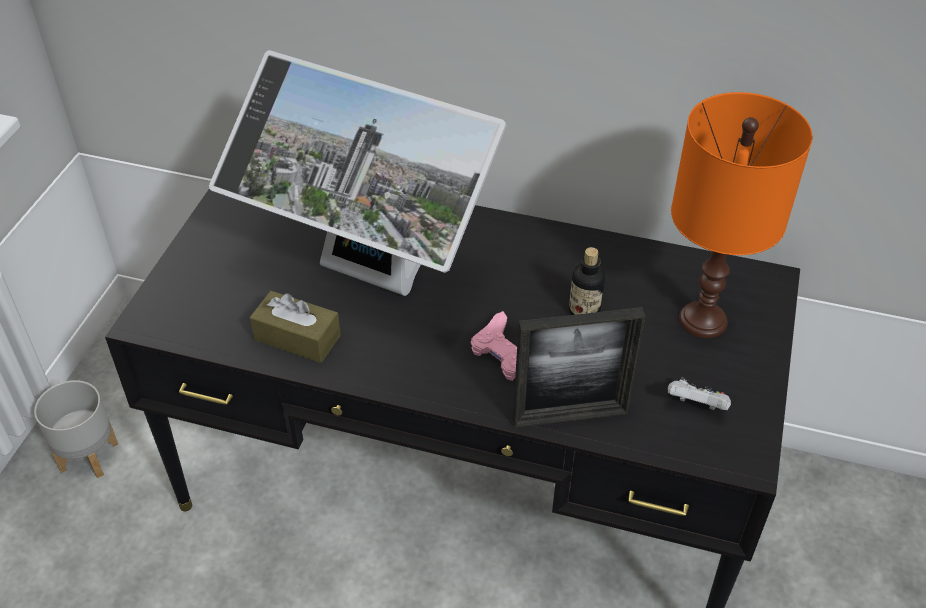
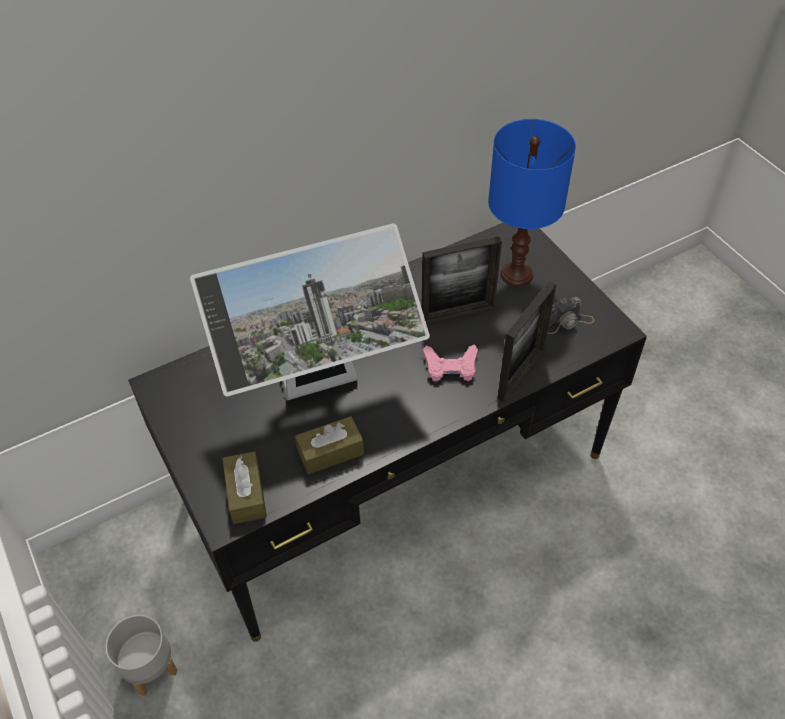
camera: 45 degrees left, 5 degrees up
(188, 314) = (246, 494): none -> brown tissue box
(584, 311) = (457, 314): bottle -> picture frame
(696, 406) = (567, 321): white game controller -> camera
(703, 319) = (516, 274): orange table lamp -> blue table lamp

